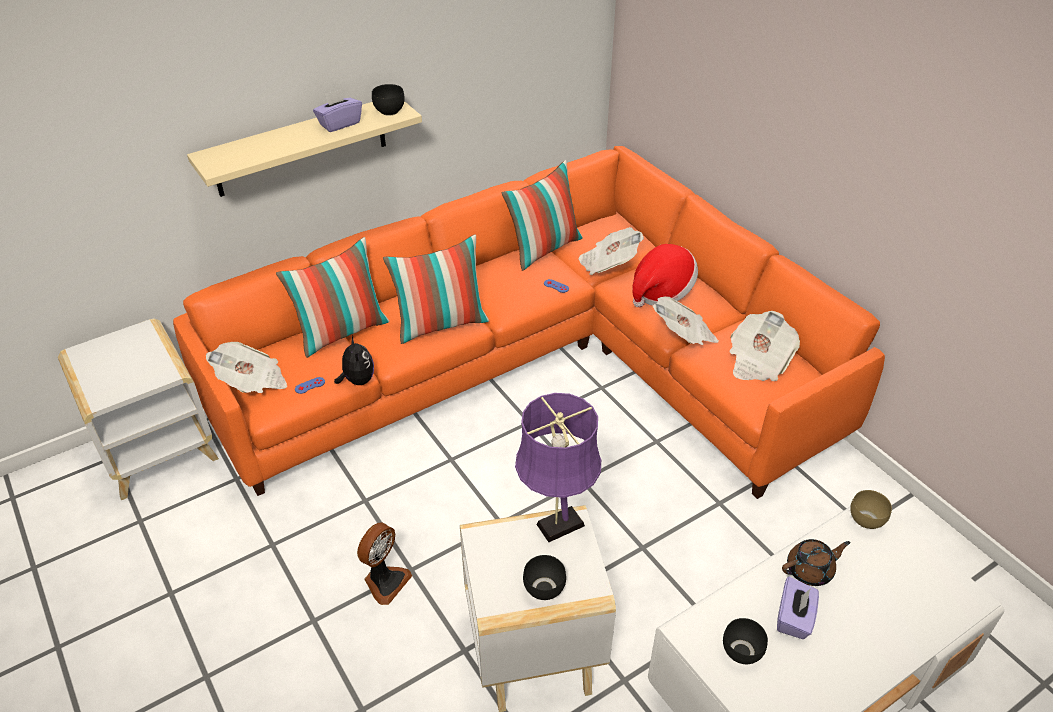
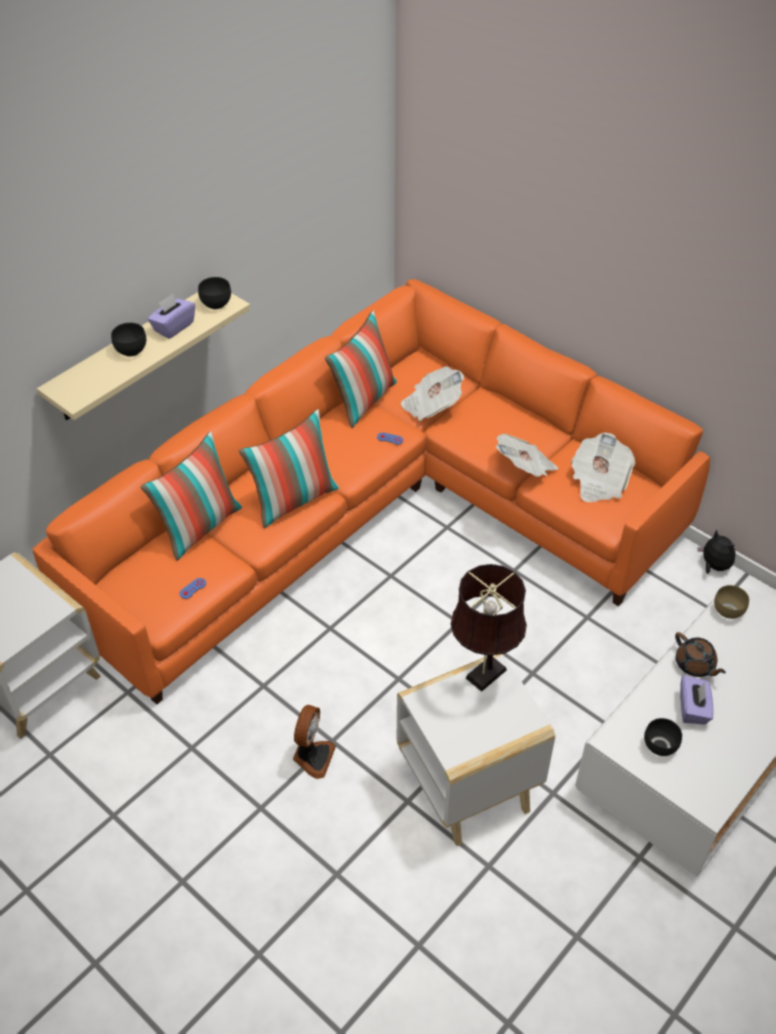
camera: 15 degrees left, 5 degrees up
(252, 382) = (134, 597): newspaper -> none
(357, 380) = (235, 573): plush toy -> plush toy (713, 566)
(545, 590) = (493, 733): black bowl -> black bowl (132, 351)
(556, 527) = (483, 676): purple table lamp -> brown table lamp
(661, 291) = (490, 426): hat -> none
(810, 570) = (695, 665): brown teapot -> brown teapot turned 90 degrees clockwise

